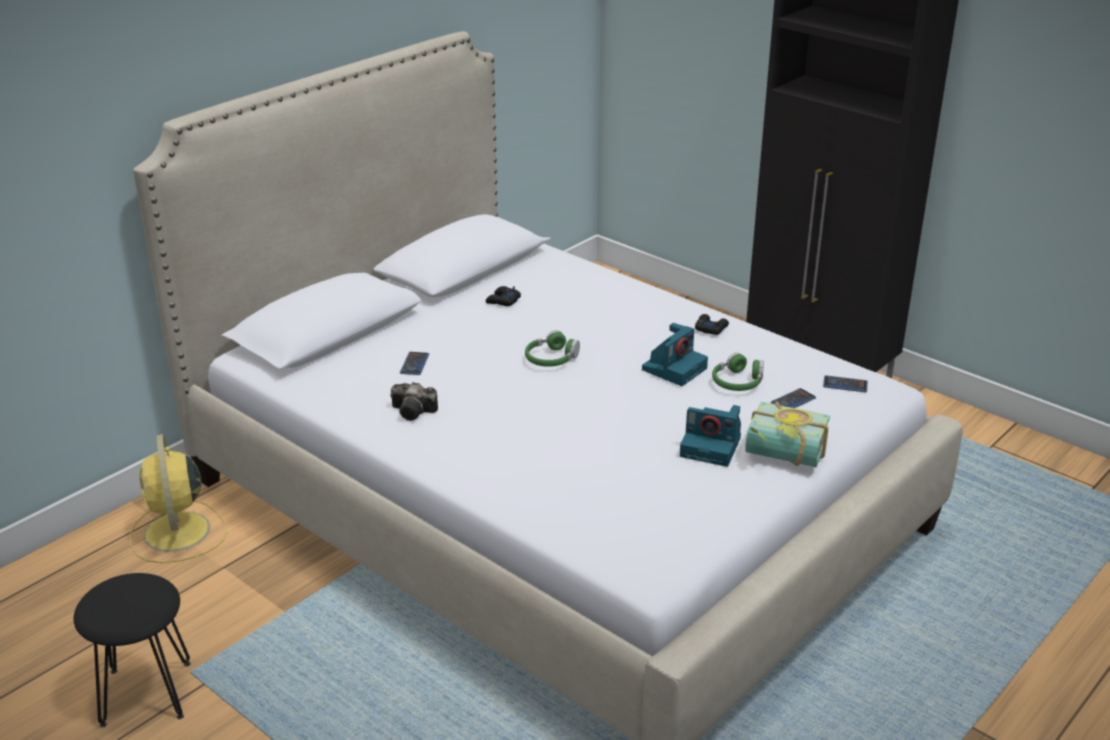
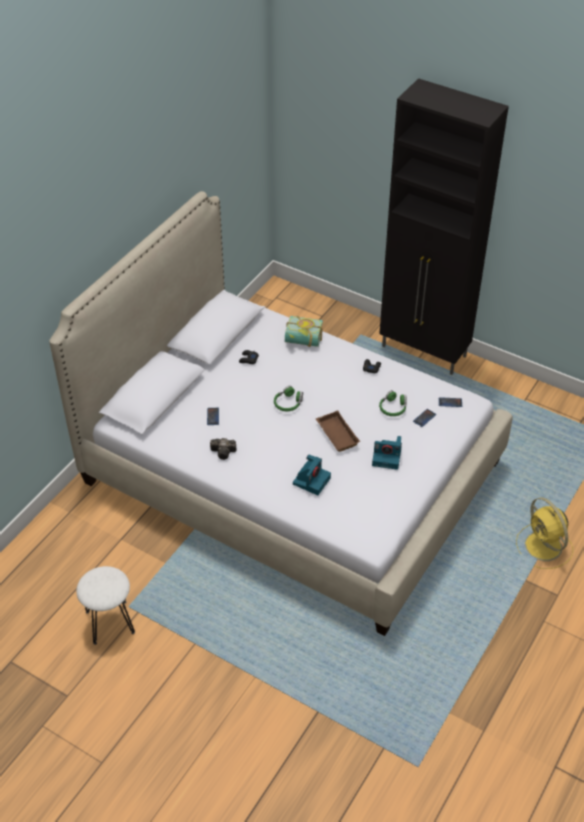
camera: 10 degrees left, 15 degrees up
(146, 694) = (110, 622): black stool -> white stool
(177, 533) = (86, 520): yellow fan -> yellow fan (544, 547)
(623, 406) = (335, 434): none -> brown tray
(674, 368) = (357, 401): camera -> camera (311, 480)
(783, 456) = (424, 459): book -> book (302, 342)

